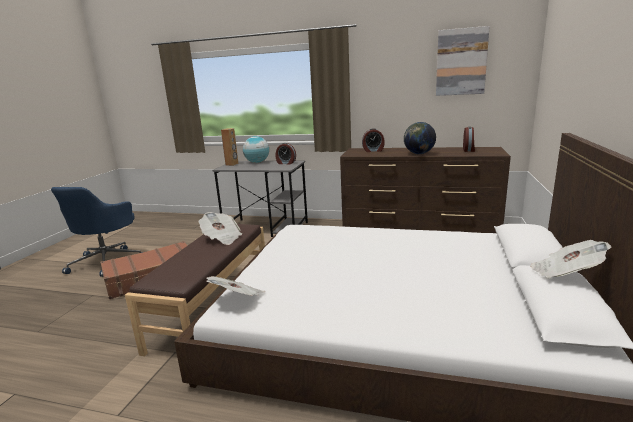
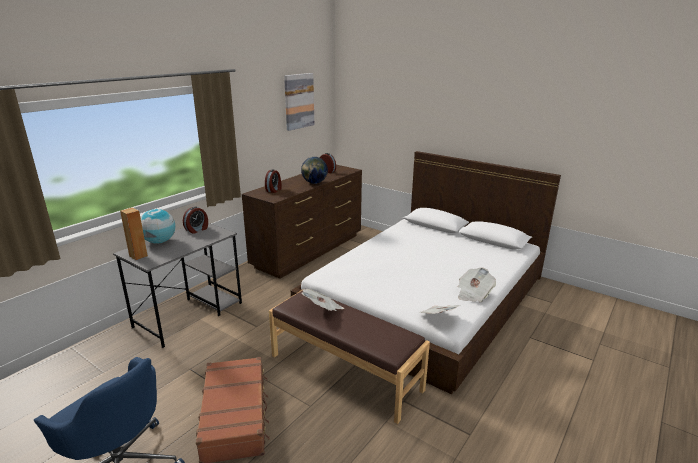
camera: 70 degrees left, 5 degrees up
(565, 273) = (485, 222): newspaper -> newspaper (473, 294)

